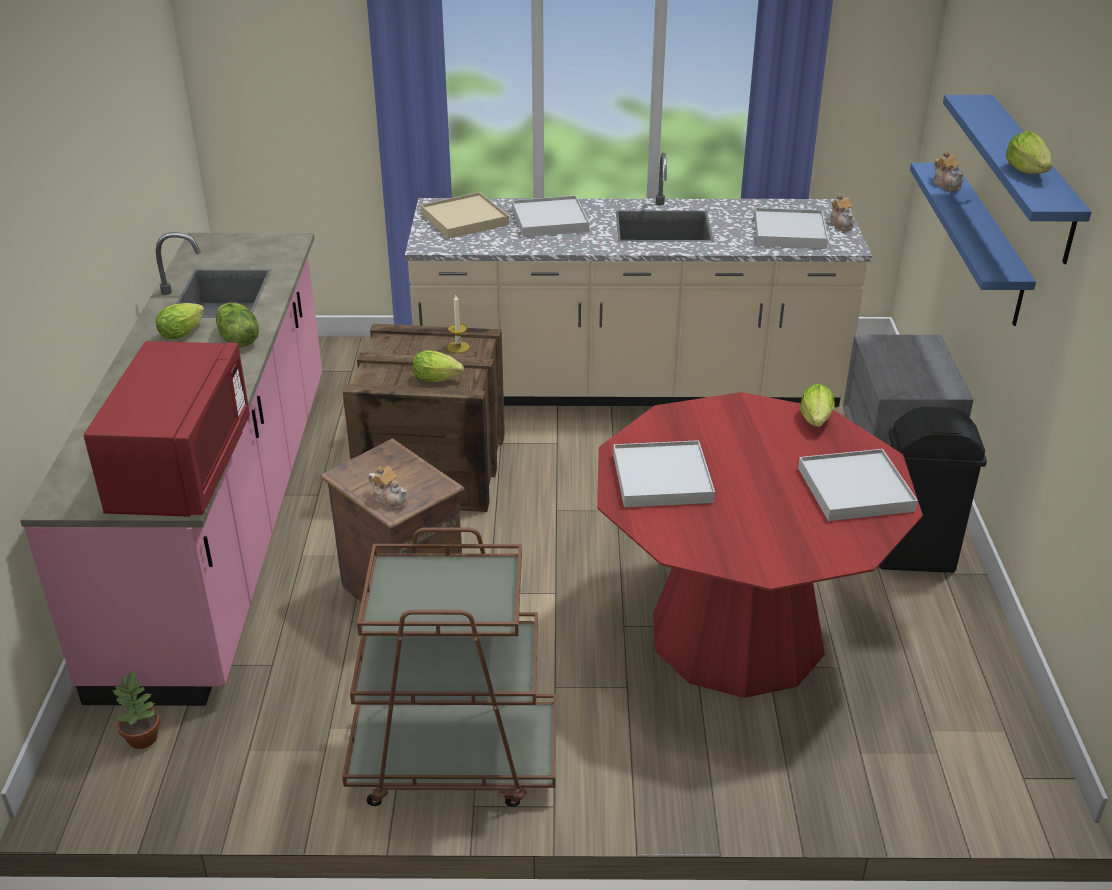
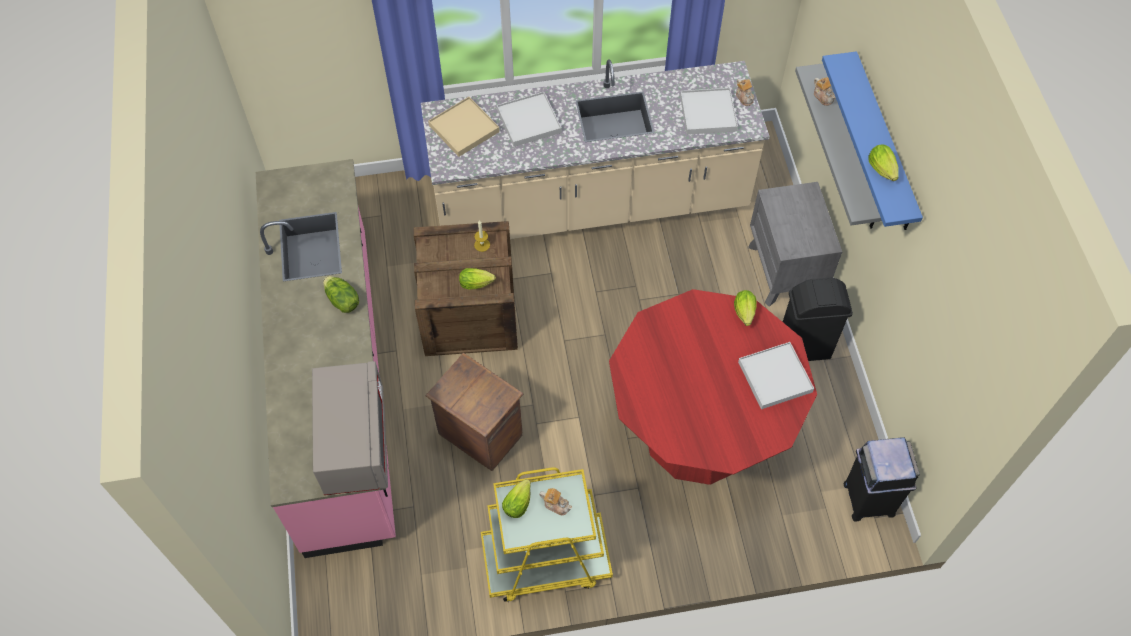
camera: 10 degrees left, 25 degrees up
(144, 738) = (353, 576): potted plant -> none
(182, 469) = (355, 442): red microwave -> grey microwave
(184, 332) = (301, 298): lettuce -> lettuce (519, 502)
(390, 499) = (478, 412): teapot -> teapot (556, 504)
(453, 759) = (545, 560): brown cart -> yellow cart
(661, 478) = (654, 385): white tray -> none
(986, 243) = (851, 149): blue shelf -> grey shelf
(1013, 750) = (868, 498): none -> black trash can

